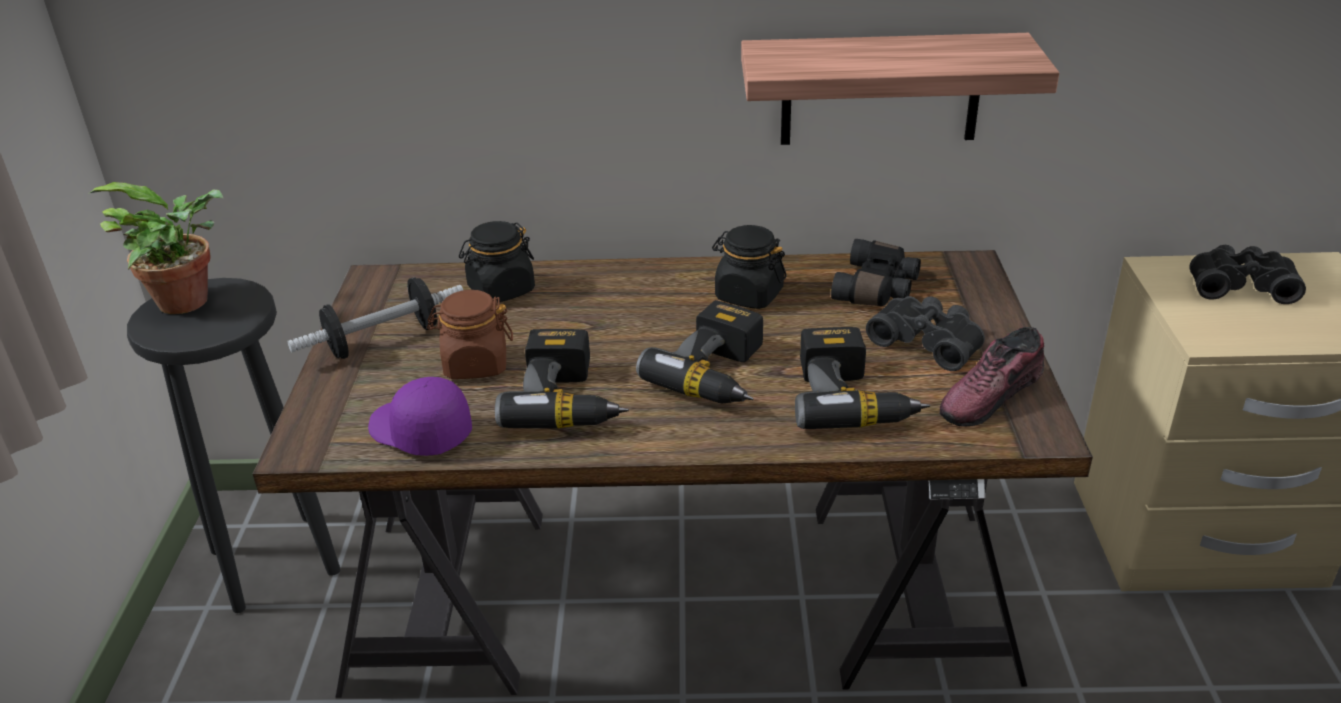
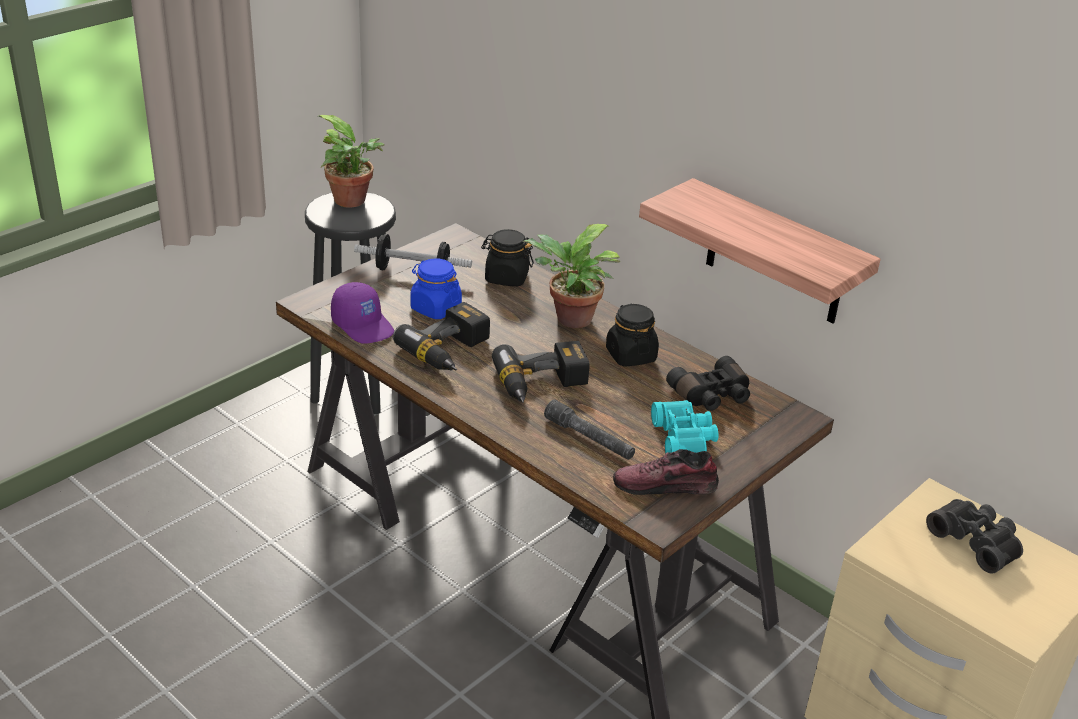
camera: 40 degrees right, 0 degrees up
(419, 432) = (363, 325): purple cap -> purple cap turned 150 degrees clockwise
(475, 364) = (435, 308): brown jar -> blue jar
(636, 295) = (569, 320): none -> potted plant
(853, 398) = (589, 439): power drill -> grey flashlight
(928, 342) = (685, 439): black binoculars -> turquoise binoculars

